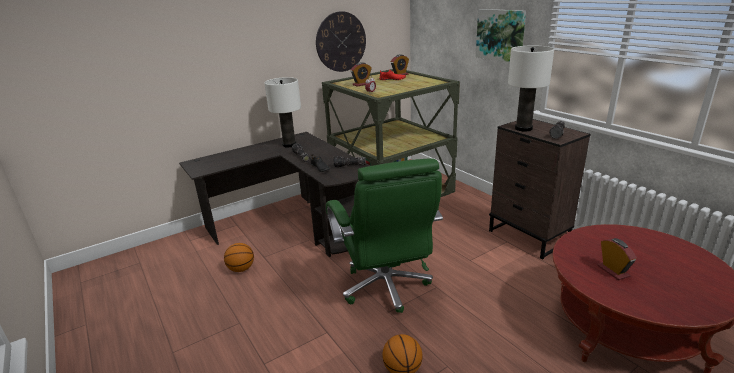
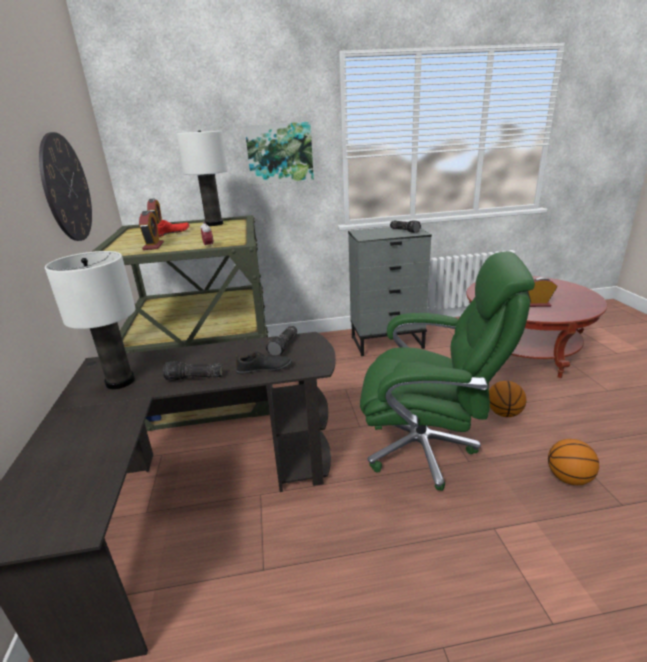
camera: 65 degrees left, 0 degrees up
(241, 269) = (277, 616): basketball -> basketball (504, 413)
(523, 128) = (378, 236): white table lamp -> white table lamp (214, 224)
(528, 237) = (387, 342): brown dresser -> grey dresser

